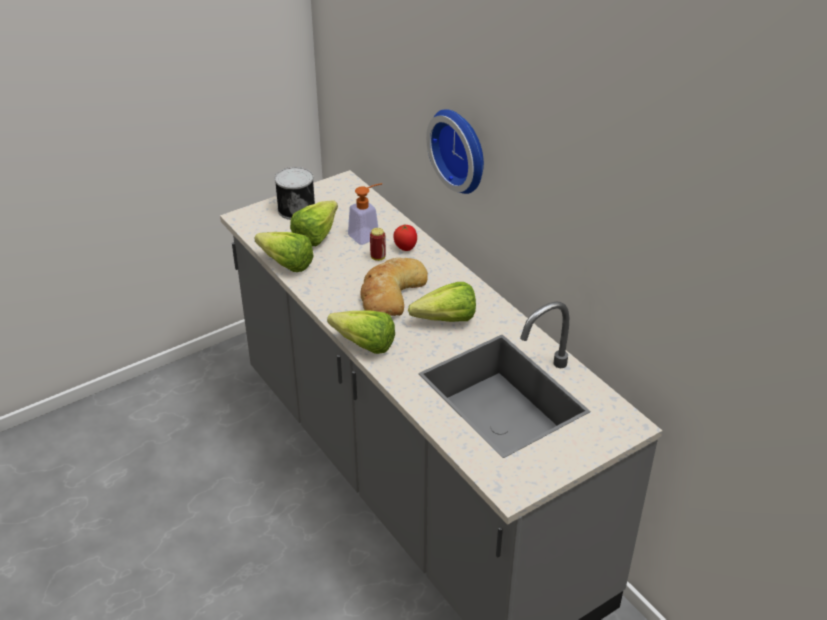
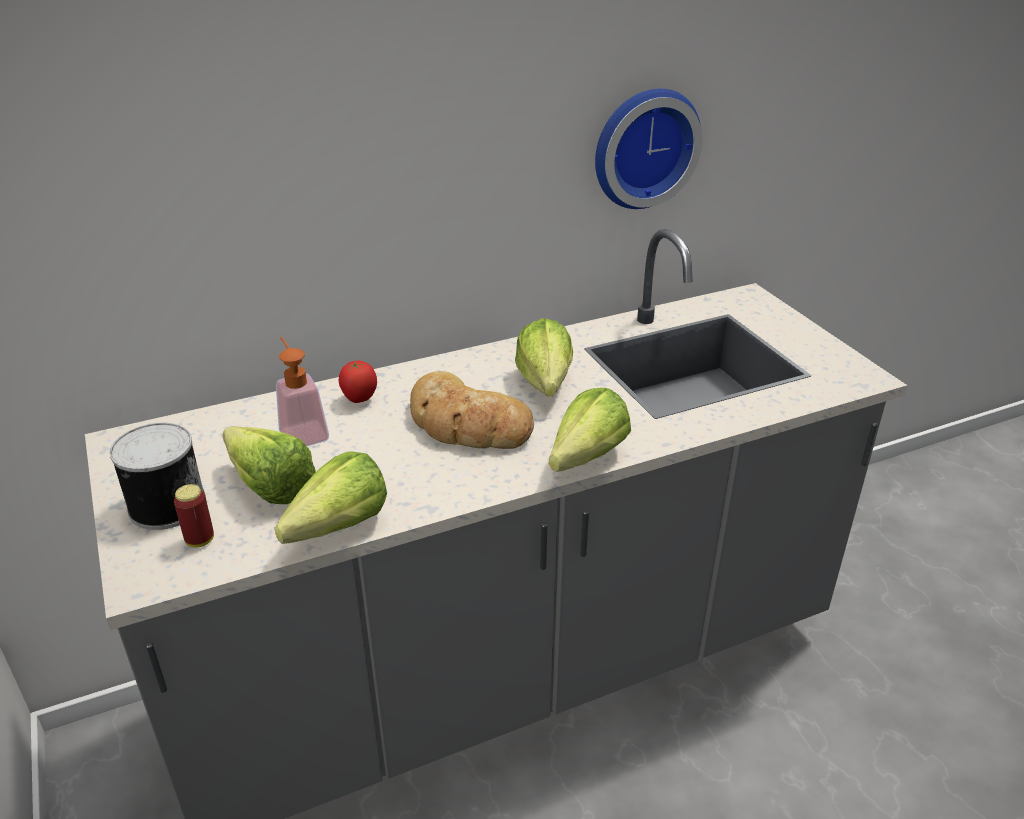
camera: 80 degrees left, 5 degrees down
(378, 257) = (370, 427): can -> can (200, 540)
(461, 149) = (375, 191): wall clock -> wall clock (643, 147)

